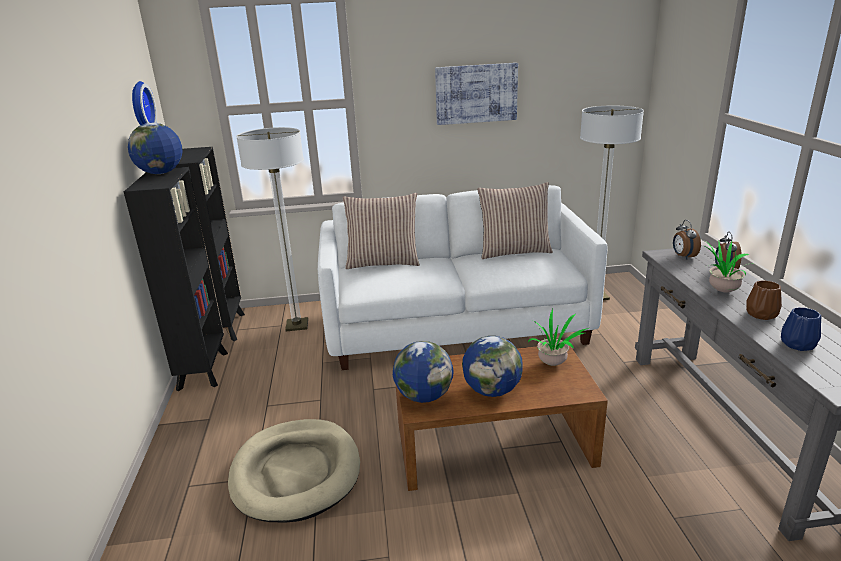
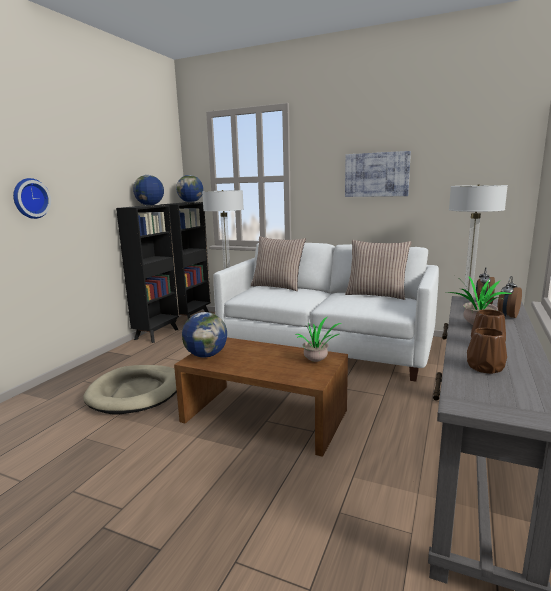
camera: 30 degrees right, 10 degrees down
(140, 106) = (156, 170): wall clock -> wall clock (30, 198)
(492, 391) = (251, 363): globe -> globe (191, 202)
(796, 344) = (484, 367): blue vase -> brown vase

